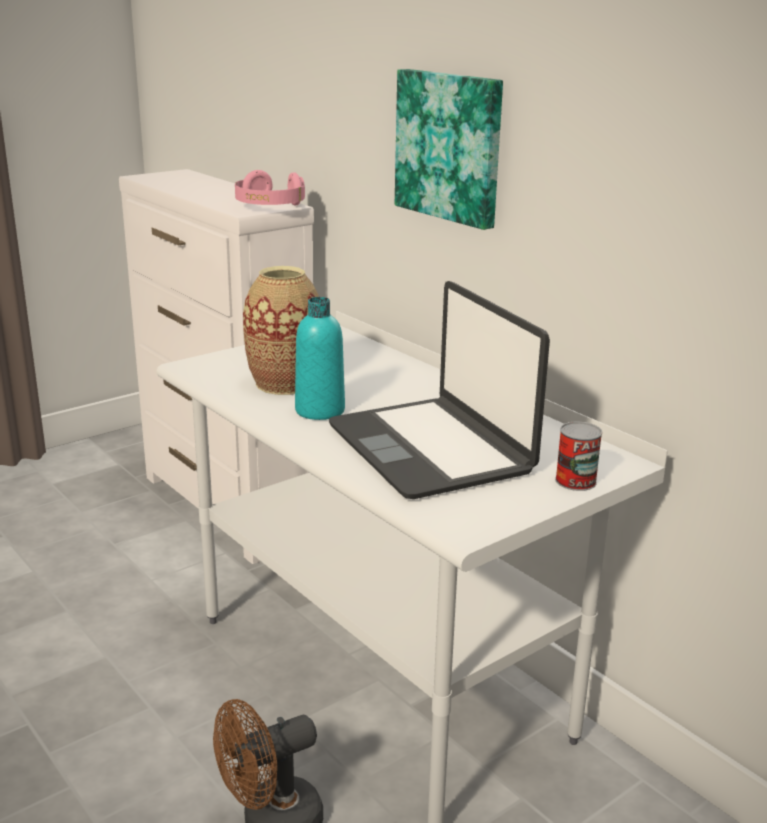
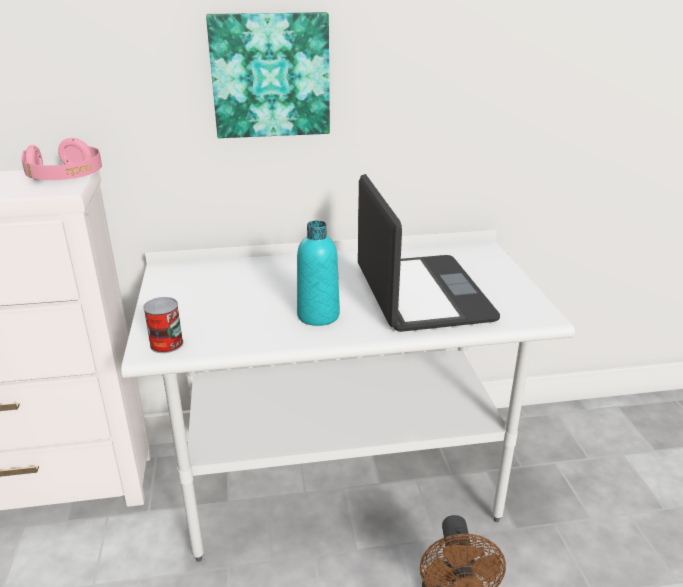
camera: 60 degrees left, 5 degrees up
(284, 384) = (248, 316): vase -> none
(431, 449) = (421, 294): laptop -> laptop turned 105 degrees counterclockwise
(575, 481) = (498, 267): can -> can (166, 344)

